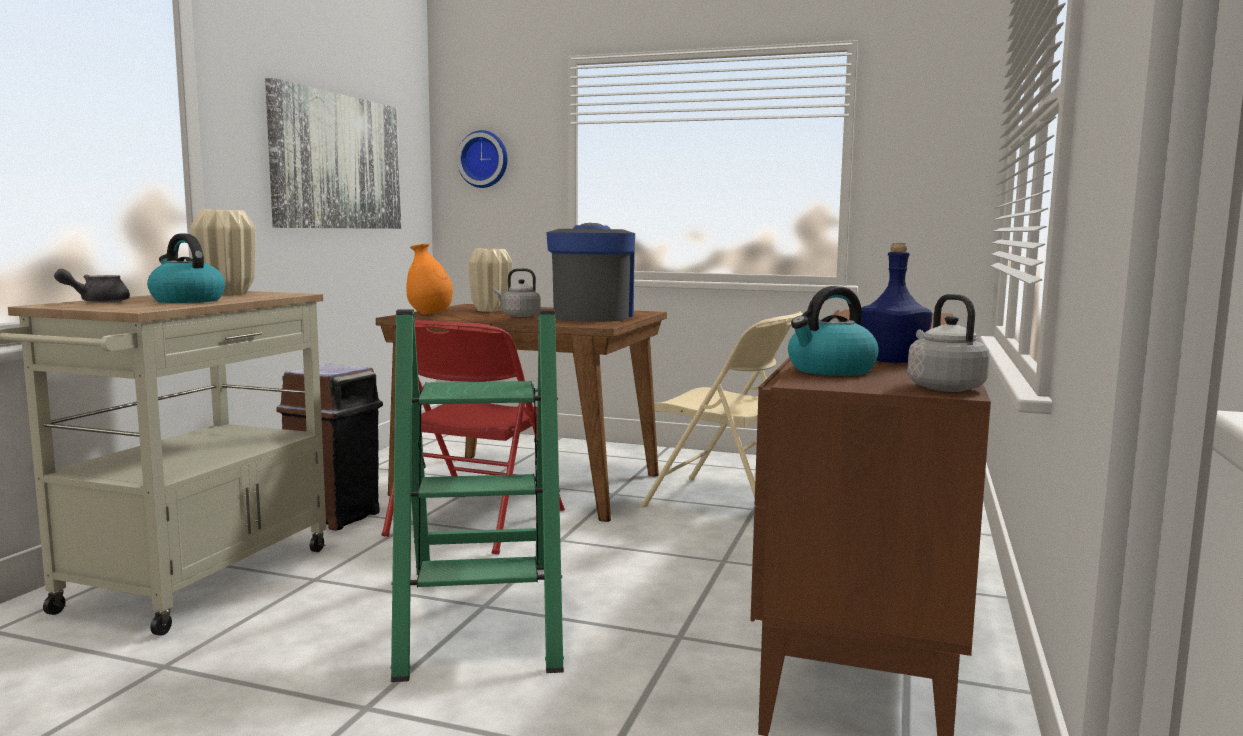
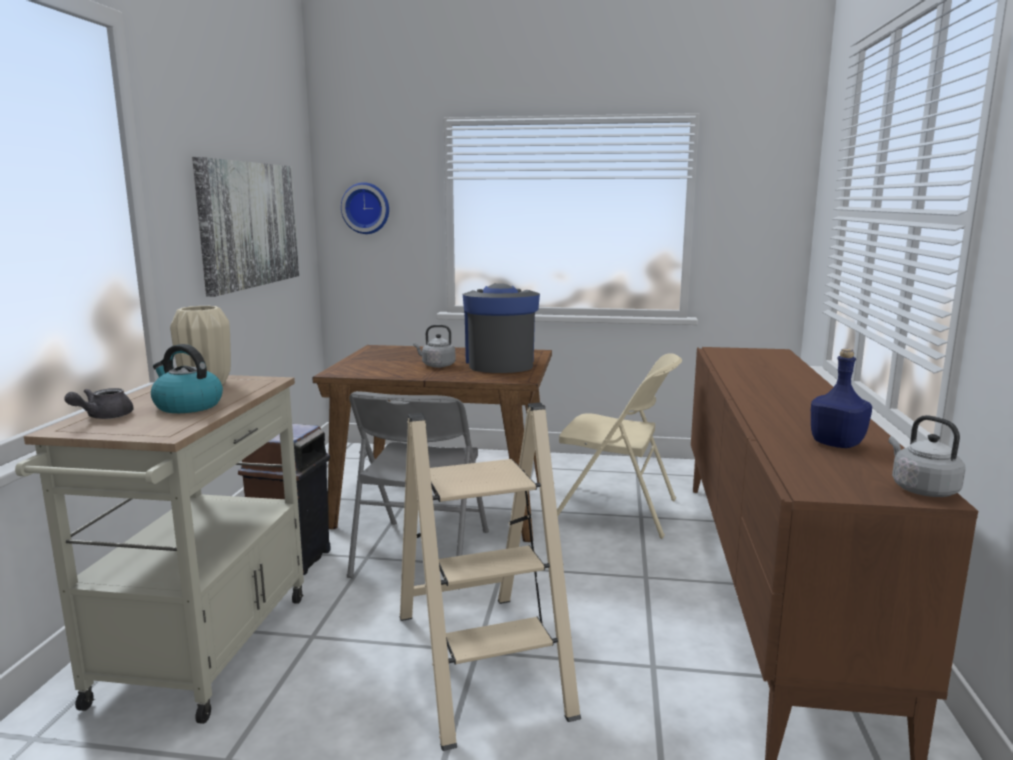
camera: 10 degrees left, 5 degrees up
(430, 314) = (356, 368): orange vase -> none
(476, 522) = (421, 553): red chair -> grey chair
(482, 614) = (480, 660): green step ladder -> beige step ladder
(491, 310) = (403, 357): beige vase -> none
(830, 370) = (808, 465): kettle -> none

